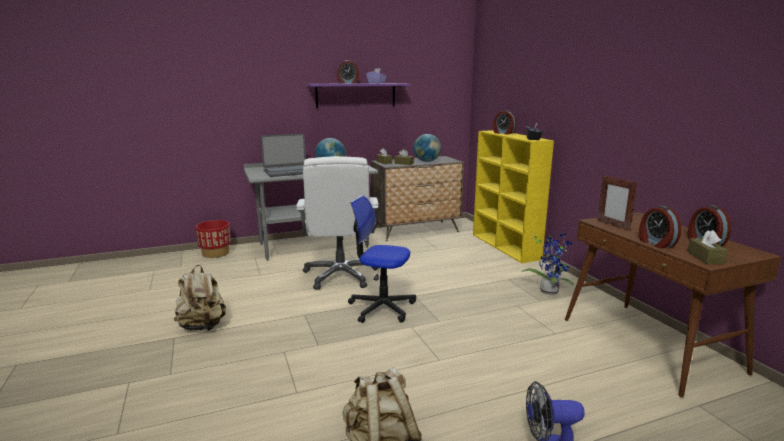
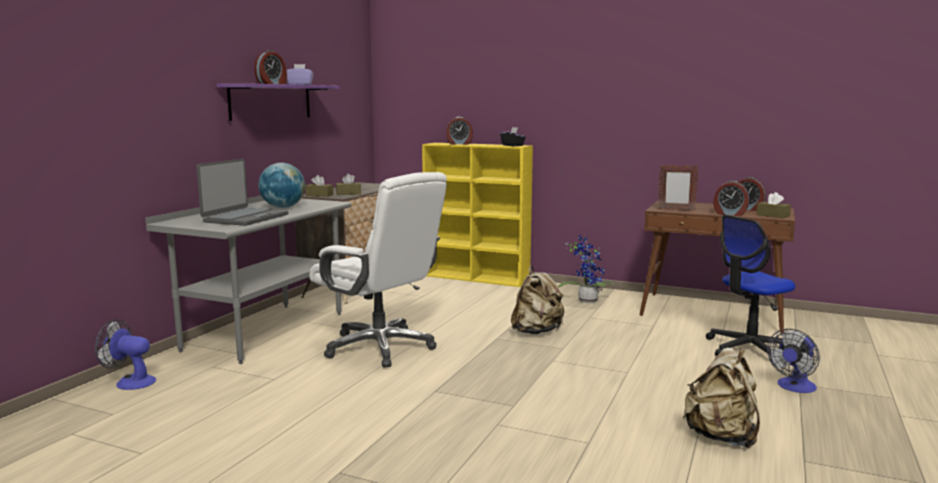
camera: 45 degrees left, 5 degrees down
(202, 327) = (348, 448): beige backpack -> beige backpack (536, 332)
(215, 253) = (130, 382): red planter -> fan
(381, 307) = (493, 357): office chair -> office chair (748, 349)
(427, 161) = (365, 189): globe -> none

